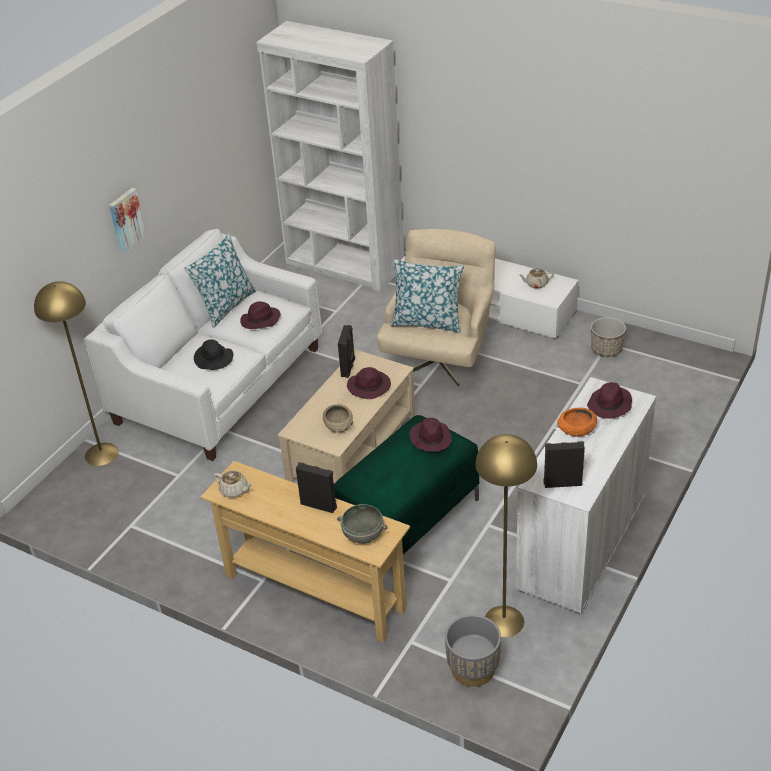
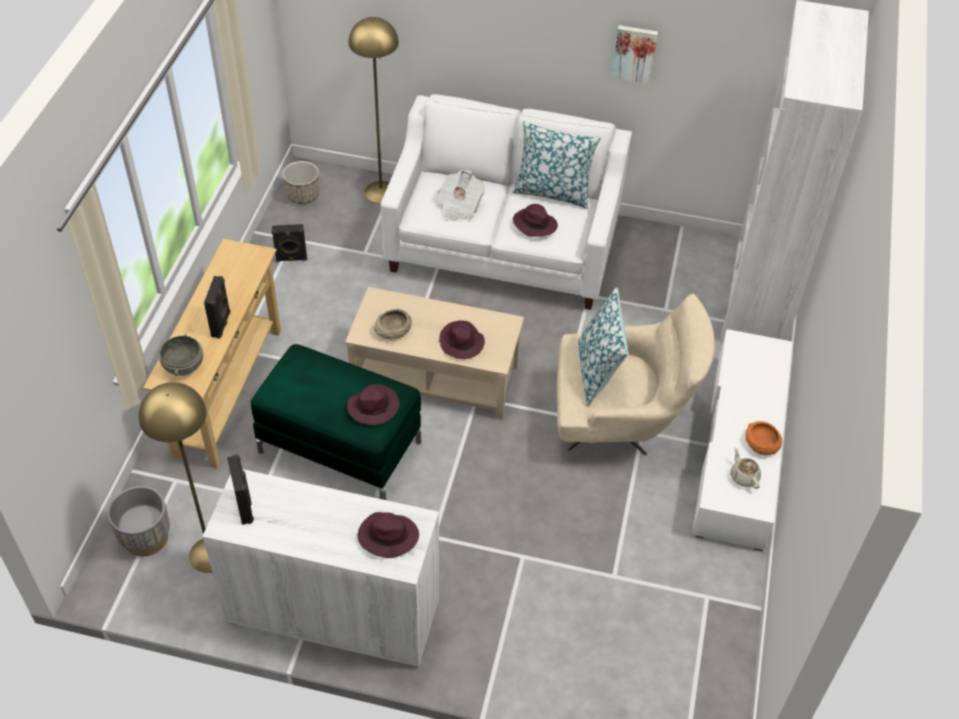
camera: 70 degrees right, 10 degrees up
(125, 219) = (521, 39): picture -> picture (634, 53)
(214, 359) = (459, 206): black hat -> newspaper
(234, 490) = (233, 259): beige teapot -> none
(348, 368) = (489, 318): black speaker -> black speaker (291, 259)
(577, 429) = (338, 509): orange bowl -> orange bowl (761, 444)
(606, 350) = (693, 596): planter -> planter (303, 195)

